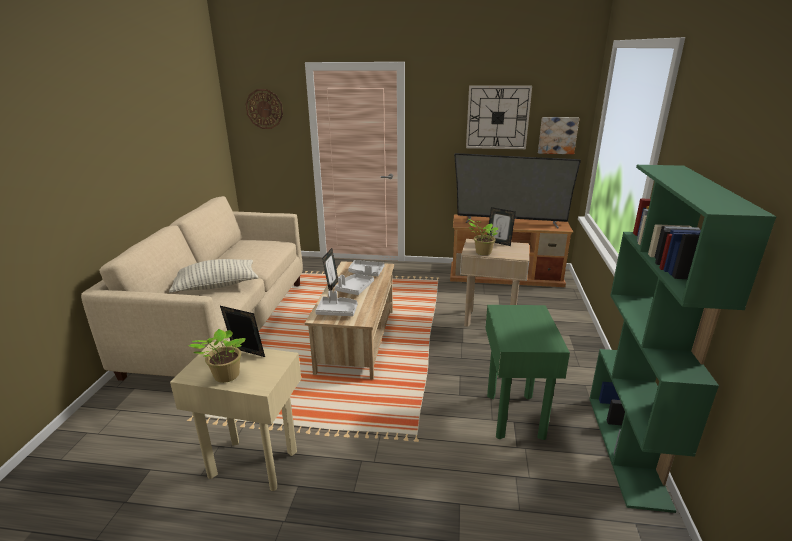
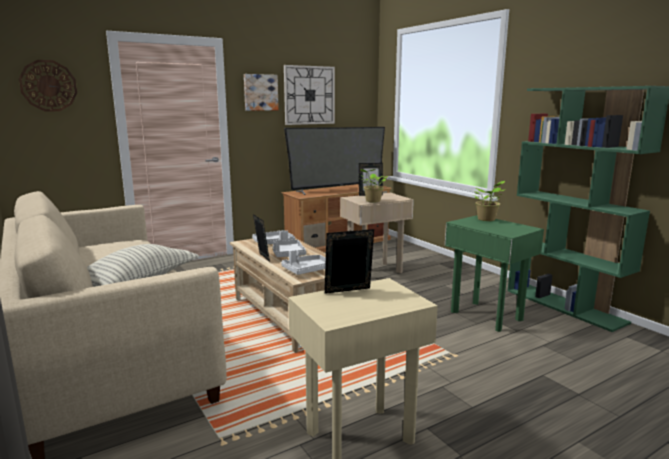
camera: 40 degrees left, 10 degrees down
(225, 376) = (370, 309): potted plant -> potted plant (487, 219)
(557, 135) = (355, 110): picture -> picture (260, 92)

